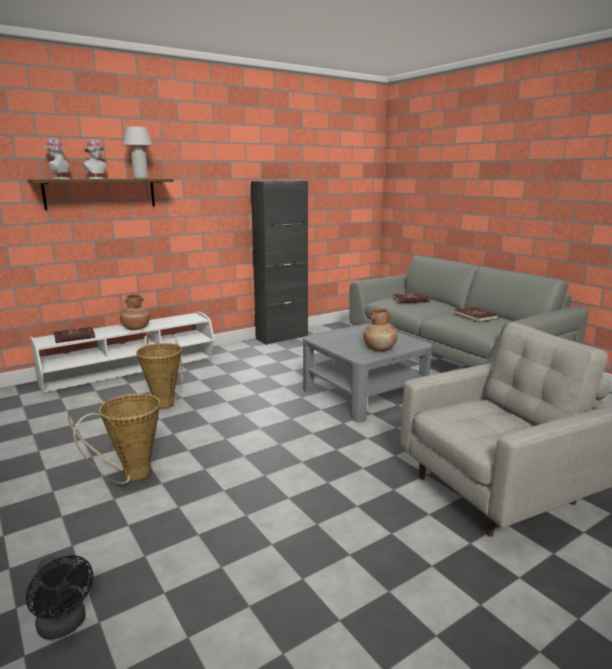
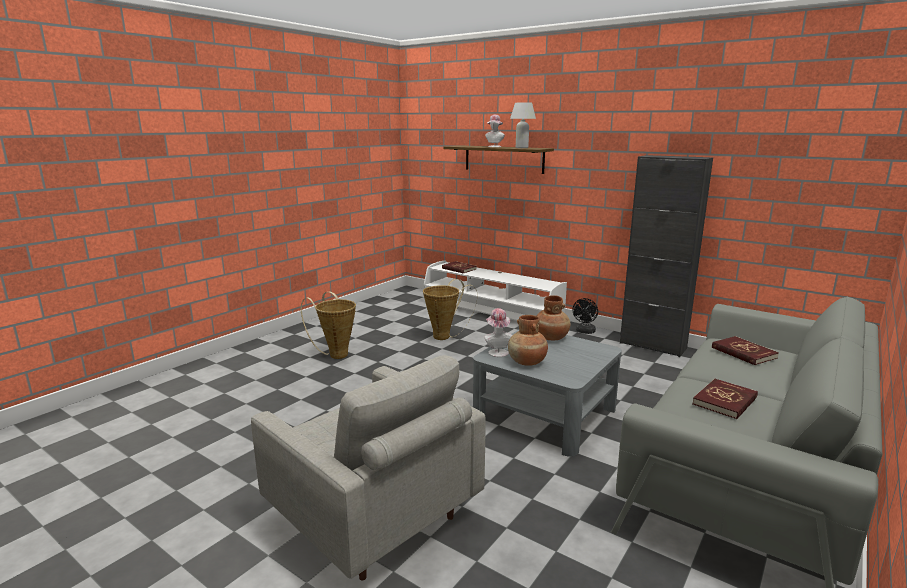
camera: 70 degrees right, 0 degrees up
(59, 178) = (469, 146): hat -> hat (497, 351)
(64, 626) = (202, 376): black fan -> black fan (585, 332)
(135, 328) = (497, 277): brown vase -> brown vase (551, 337)

